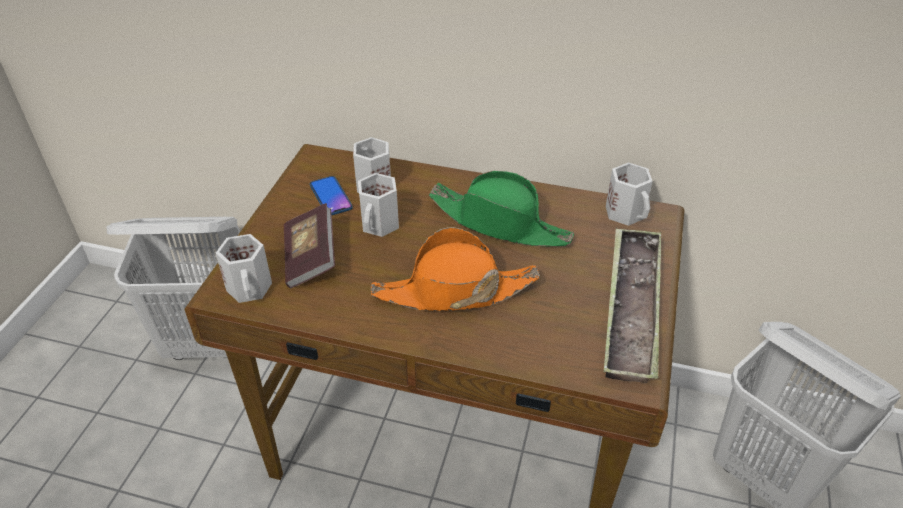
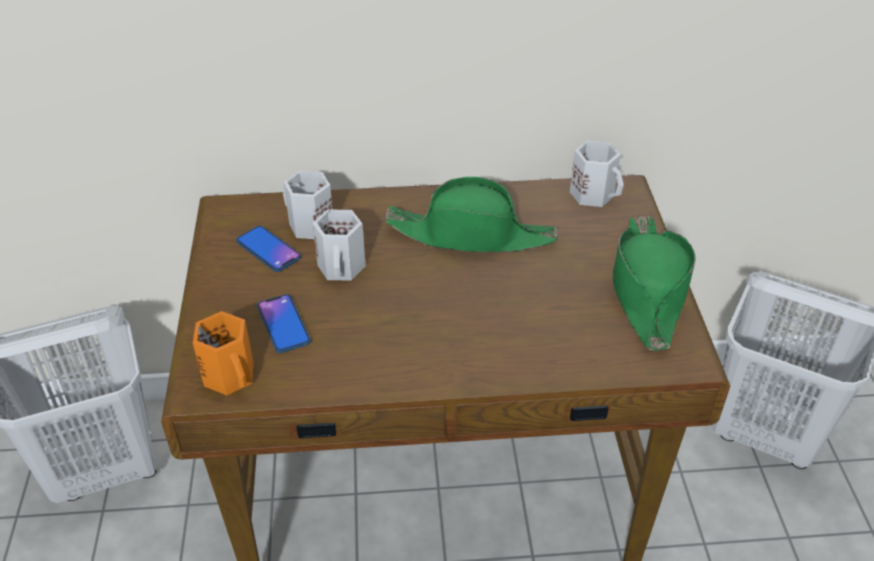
camera: 20 degrees left, 0 degrees up
(251, 288) = (231, 375): white mug -> orange mug
(310, 258) = (283, 324): book -> phone
(454, 291) = (462, 319): orange hat -> none
(631, 308) = (647, 290): tray -> green hat

